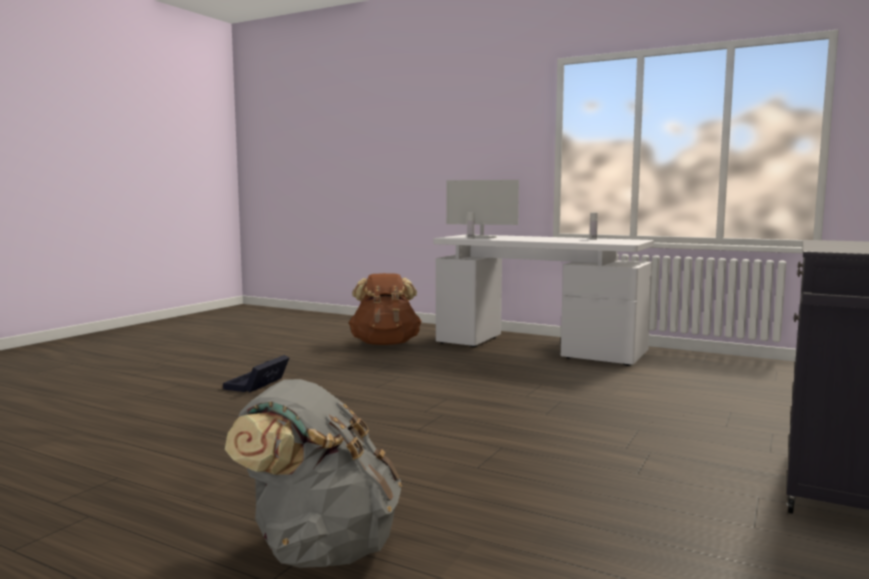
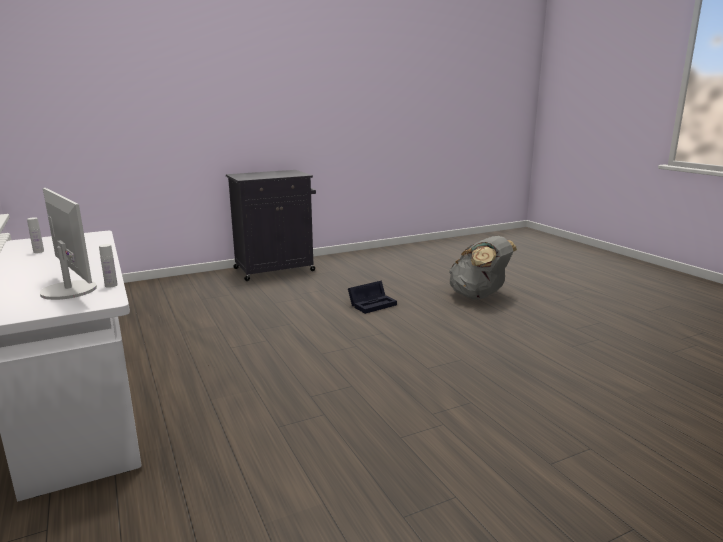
camera: 145 degrees left, 10 degrees up
(256, 384) = (460, 430): black storage box -> black storage box (373, 304)
(385, 344) = (201, 500): brown backpack -> none

